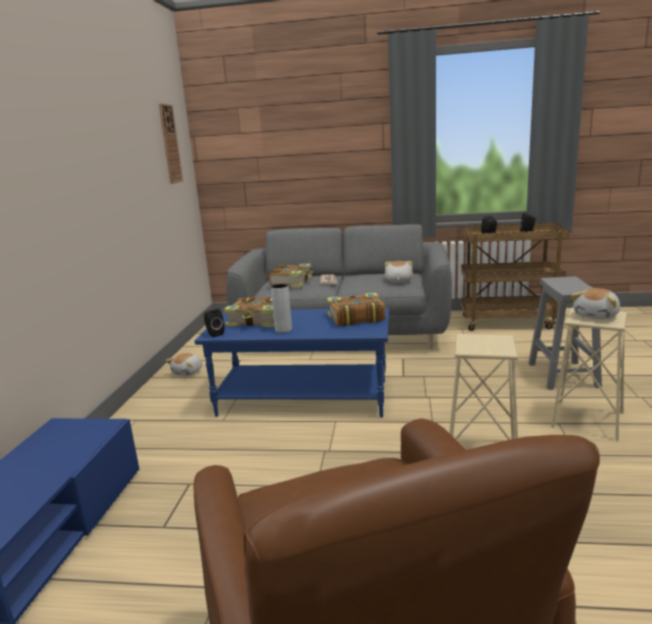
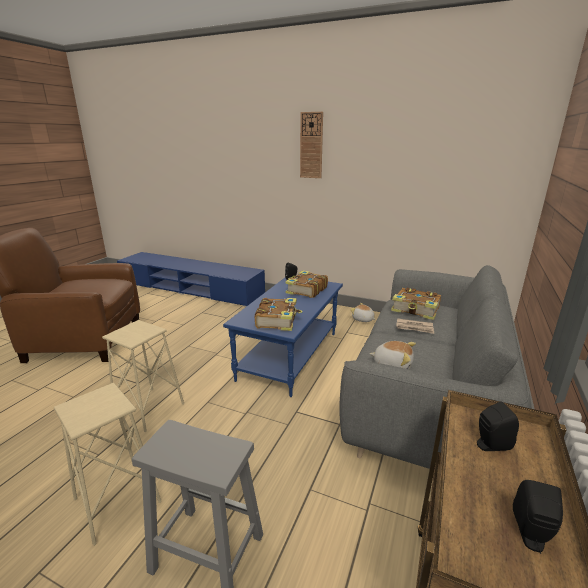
camera: 105 degrees right, 5 degrees up
(170, 144) = (486, 153): wall clock -> wall clock (311, 145)
(283, 330) = (277, 295): grey vase -> none
(597, 316) = (94, 408): plush toy -> none

